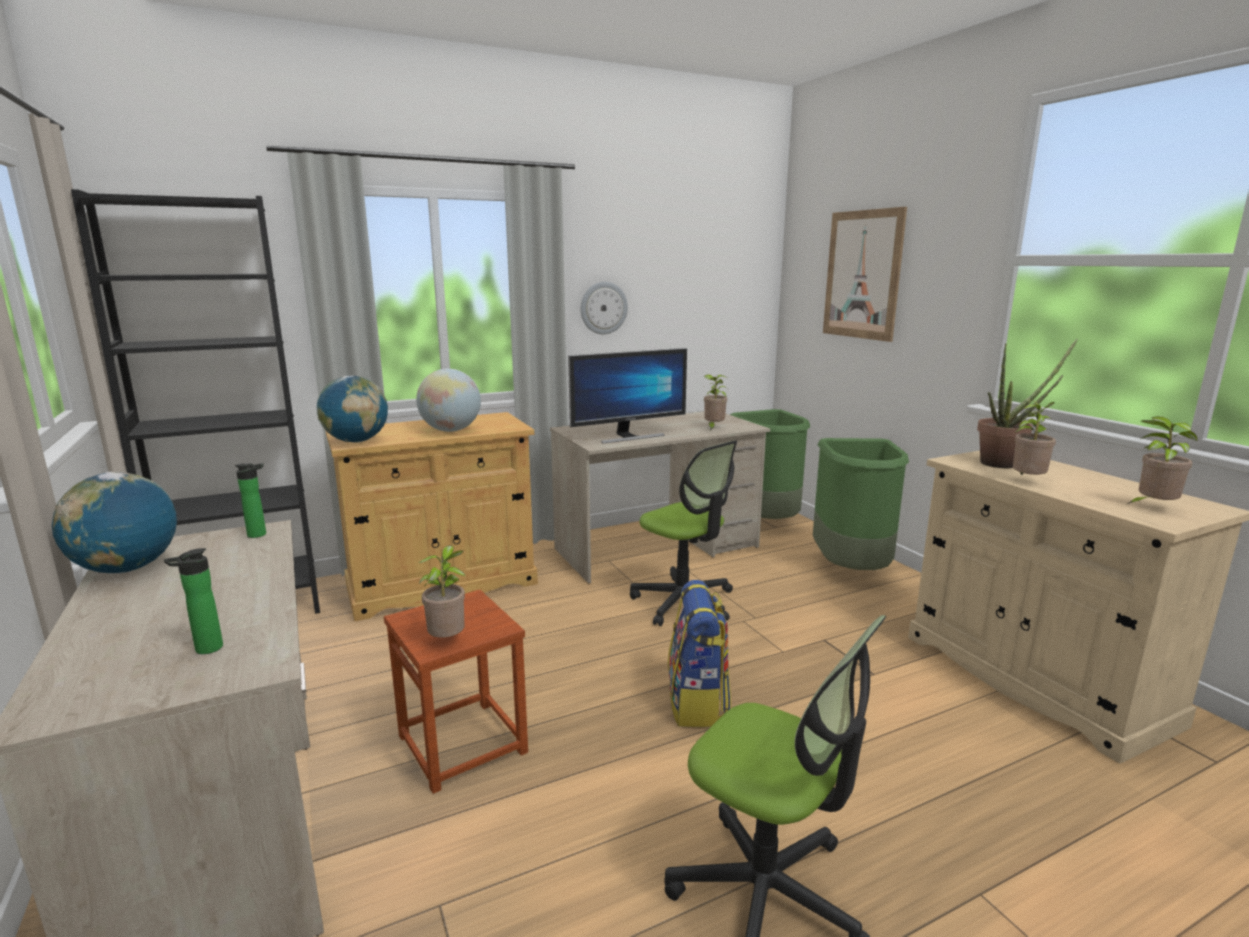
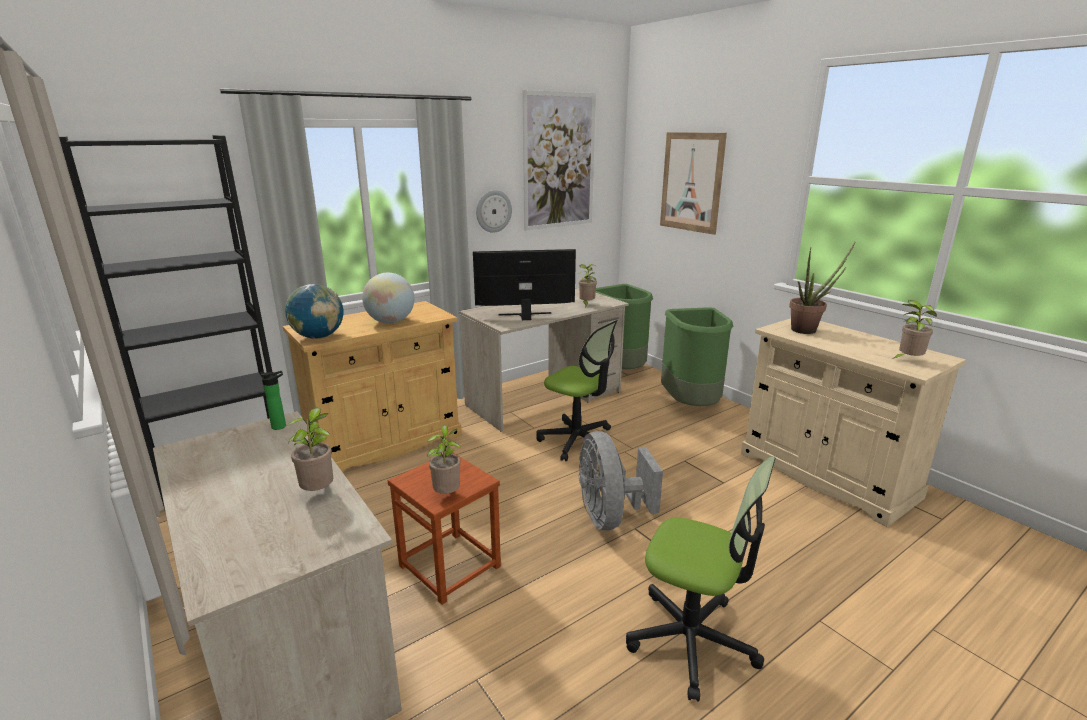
camera: 10 degrees left, 5 degrees up
(127, 569) = (191, 466): globe -> none
(205, 650) = (305, 526): bottle -> none
(628, 436) = (525, 316): monitor -> monitor turned 150 degrees counterclockwise
(692, 250) = (559, 161): none -> picture
(698, 703) = (610, 516): backpack -> grey fan
(1027, 481) = (826, 344): potted plant -> potted plant (320, 492)

